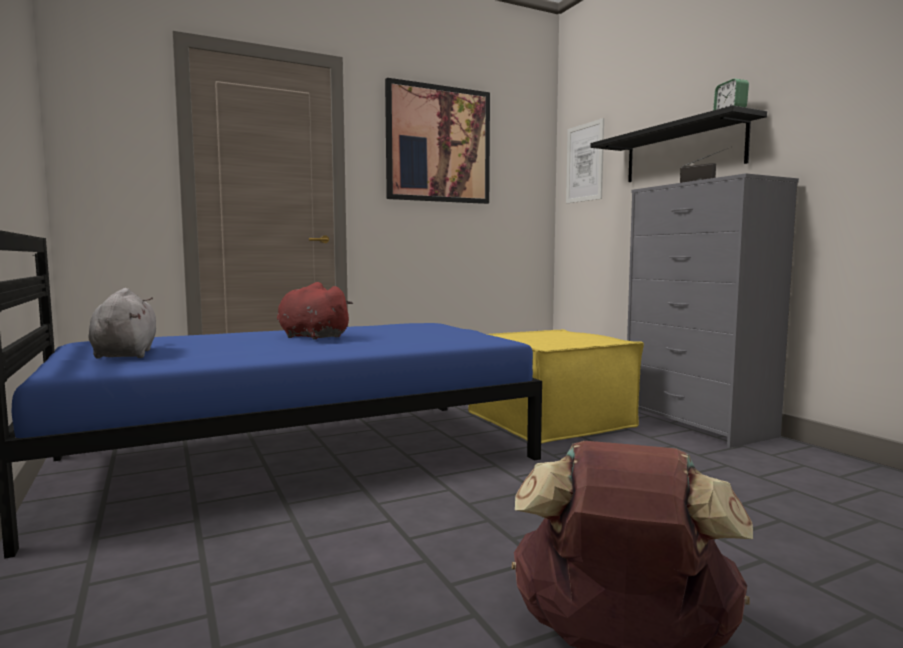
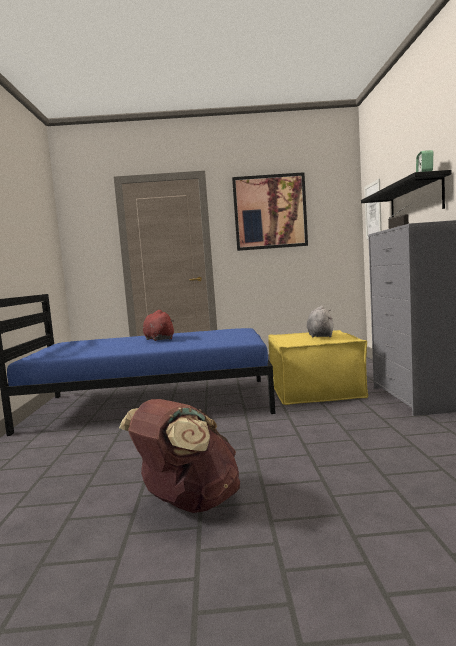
camera: 25 degrees right, 0 degrees up
(126, 354) = (64, 349): grey plush toy -> grey plush toy (320, 335)

